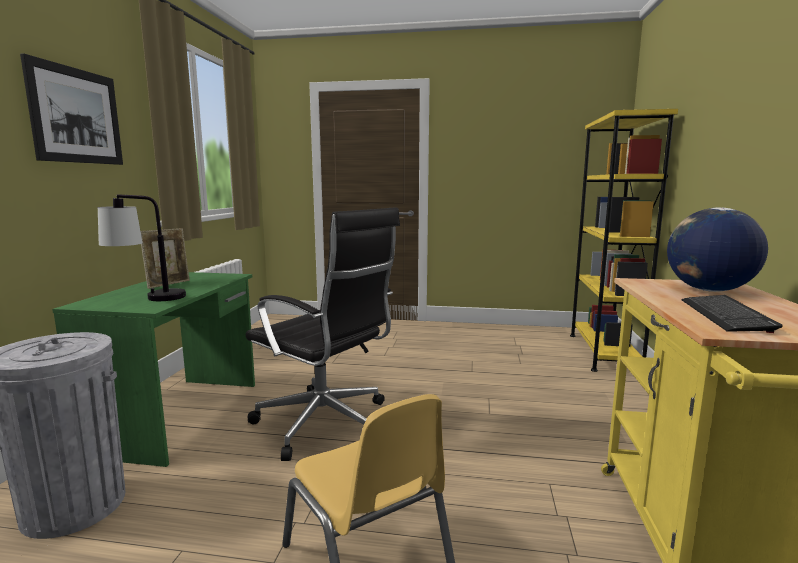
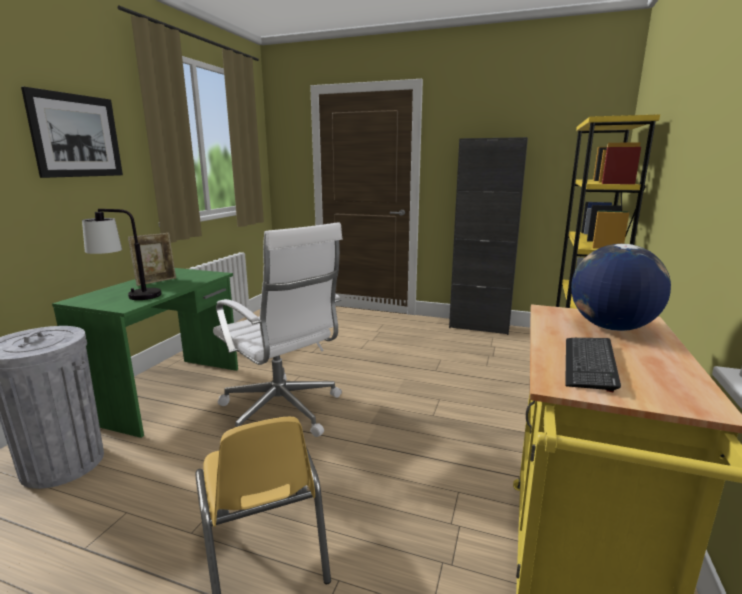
camera: 10 degrees right, 5 degrees up
(326, 424) = (282, 412): black office chair -> white office chair
(496, 328) = (479, 327): none -> black cabinet

